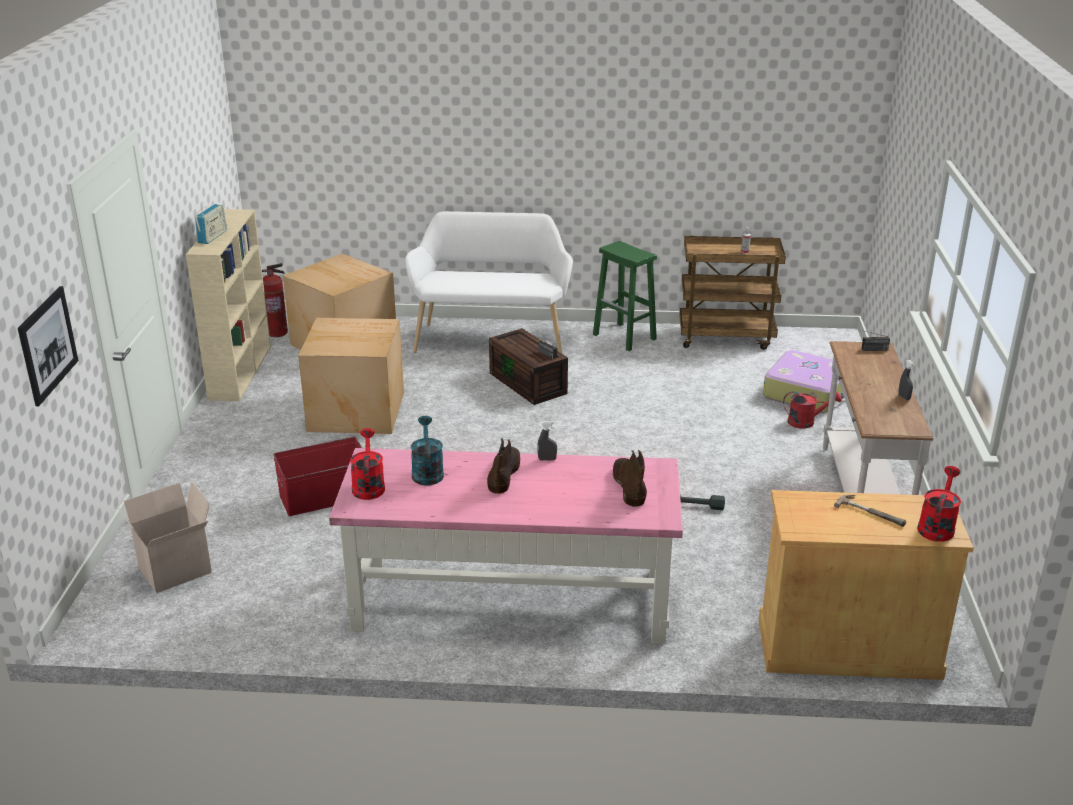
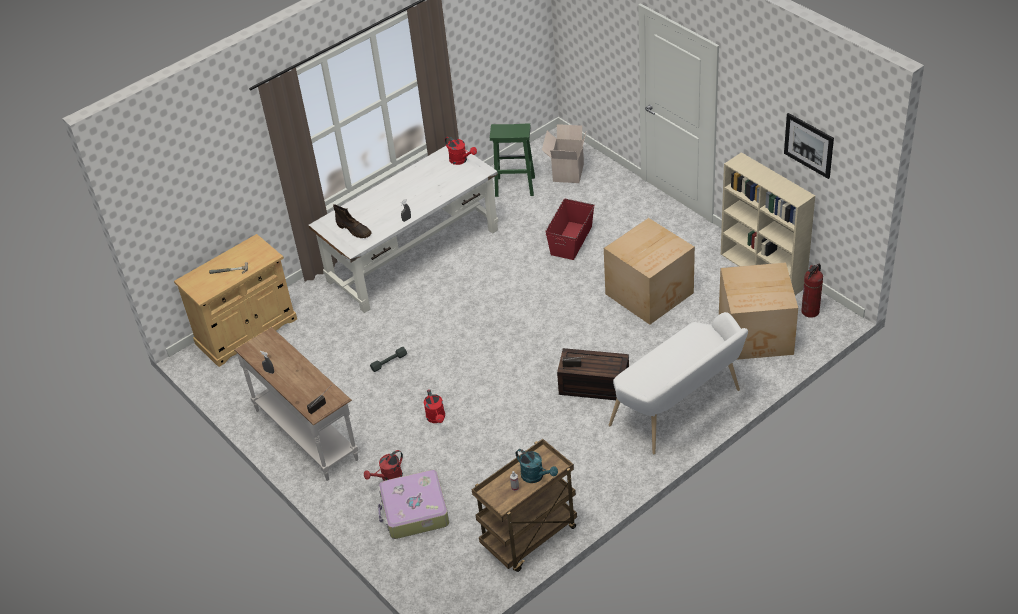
camera: 140 degrees right, 15 degrees up
(48, 345) = (597, 39): picture -> picture (808, 145)
(212, 237) = (760, 171): radio -> none
(427, 472) = (447, 181): turquoise watering can -> turquoise watering can (536, 476)
(504, 473) = (415, 201): brown boot -> none
(509, 600) = (413, 254): pink desk -> white desk
(625, 337) = (598, 481): green stool -> green stool (514, 186)
(937, 526) = (195, 282): red watering can -> red watering can (436, 418)

